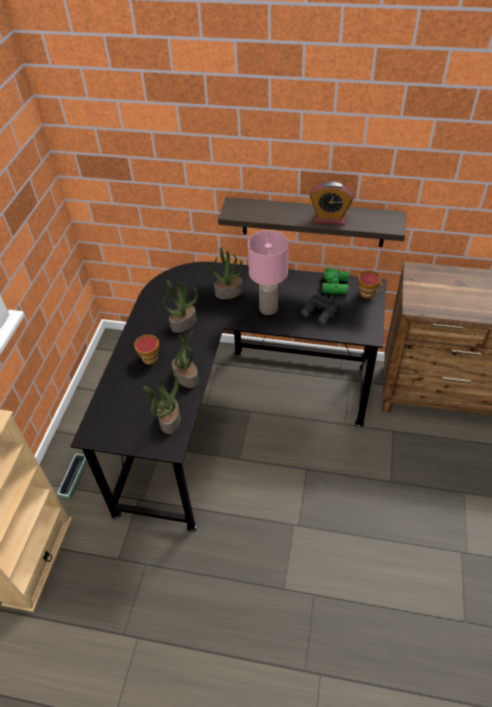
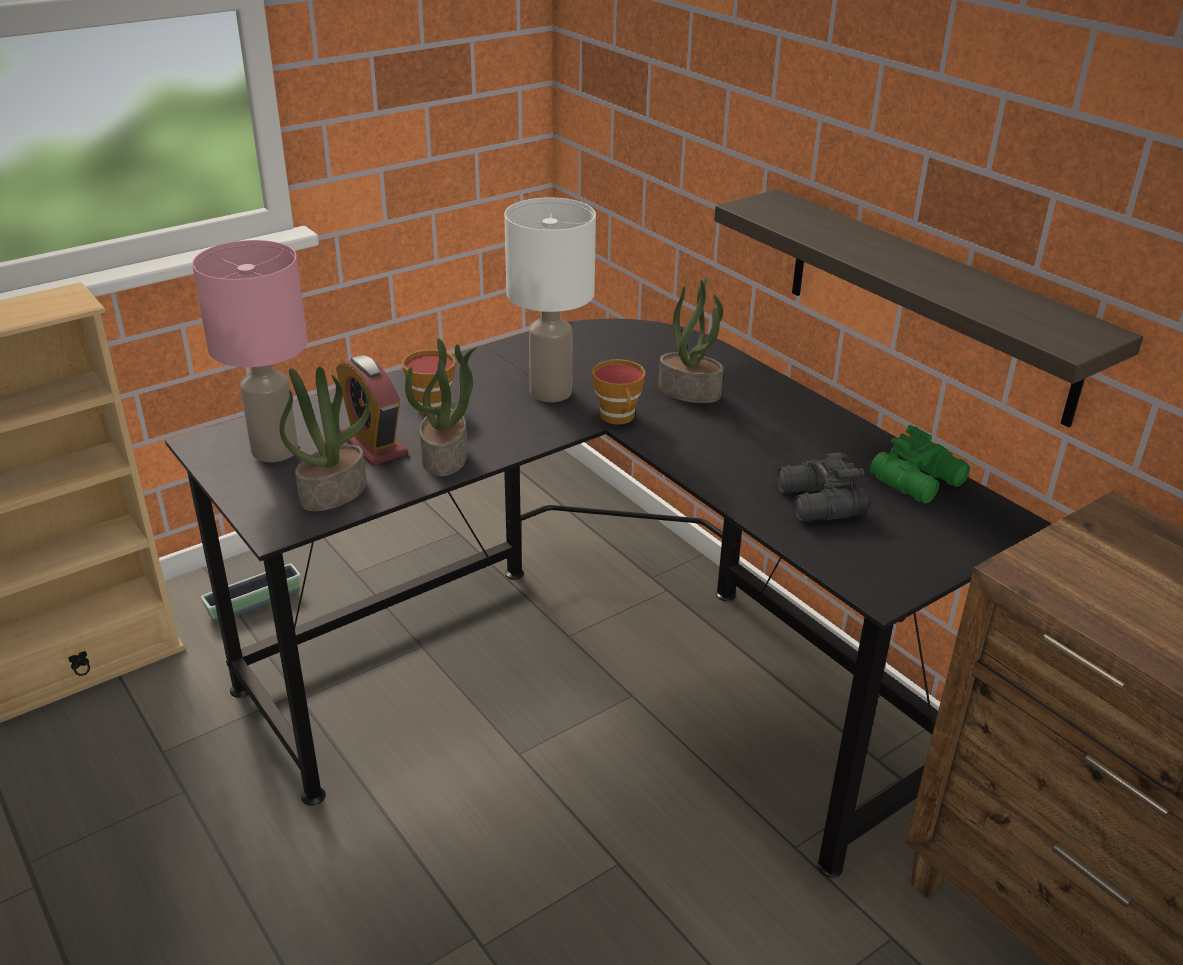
camera: 40 degrees right, 15 degrees down
(183, 323) = (551, 391): potted plant -> white table lamp
(269, 308) = (729, 446): pink table lamp -> pink table lamp (275, 451)
(329, 219) = (933, 280): alarm clock -> alarm clock (373, 444)
(369, 294) = (978, 529): cup -> cup (619, 418)

